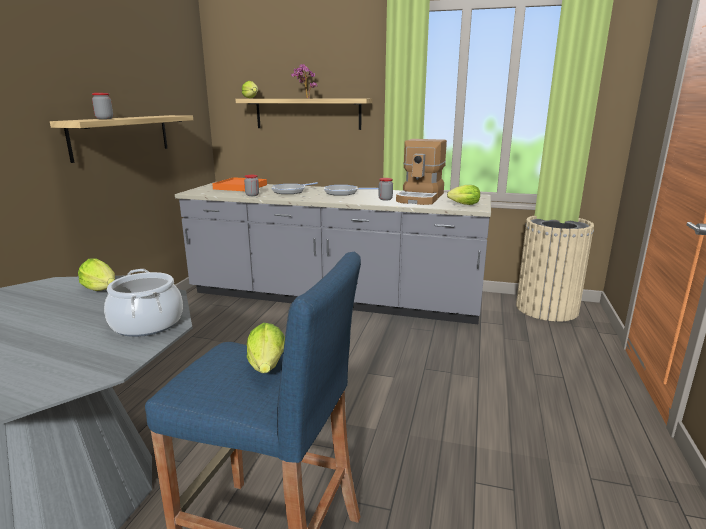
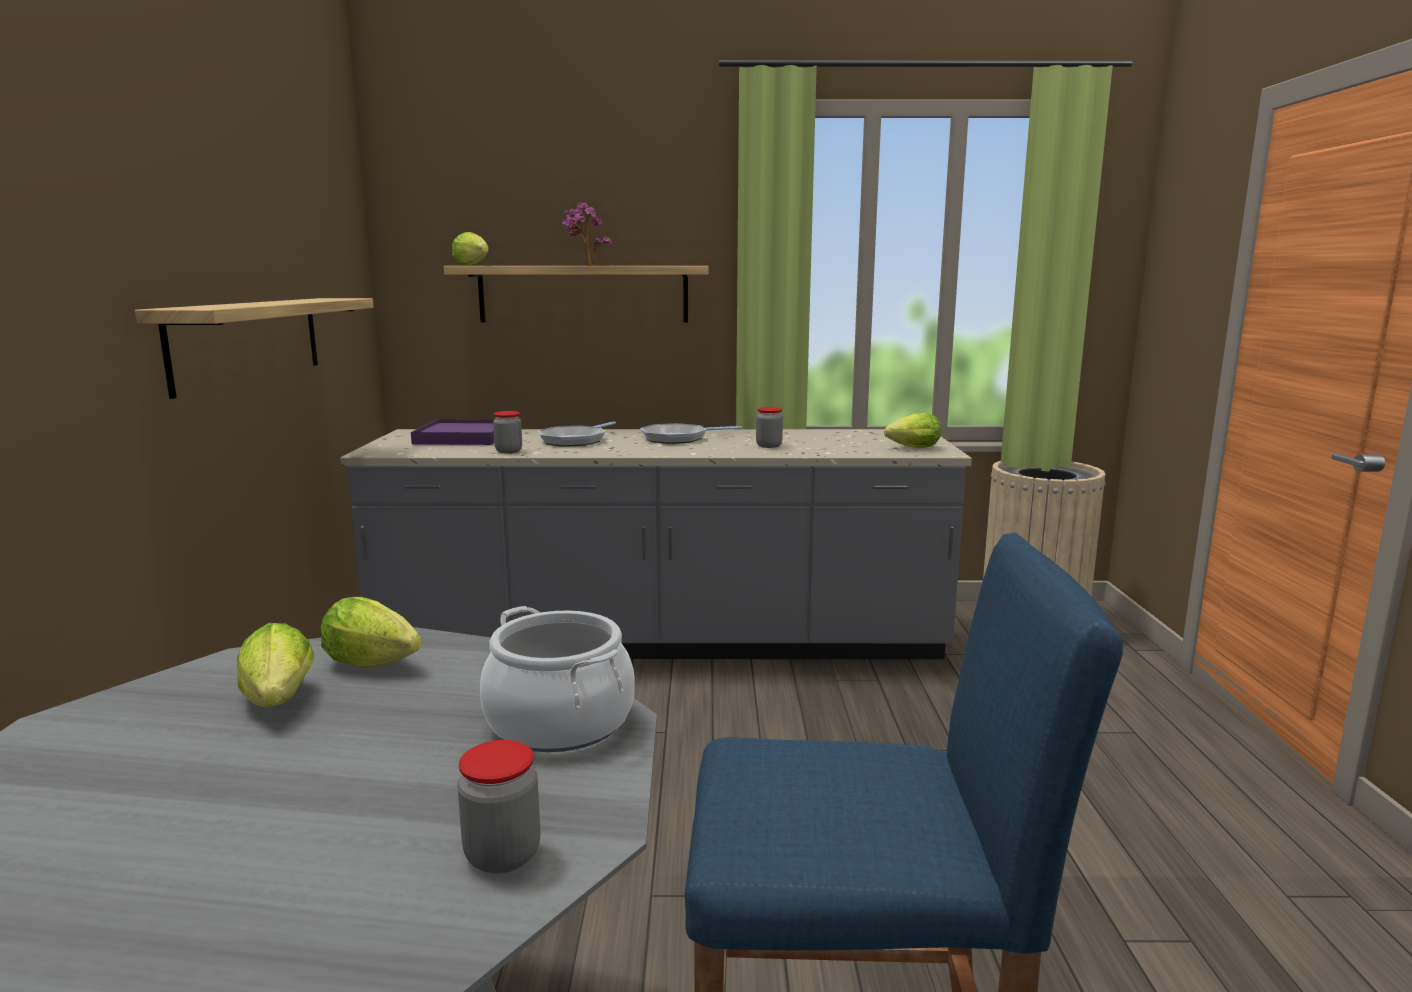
camera: 15 degrees left, 5 degrees down
(104, 118) = (234, 304): jar -> jar (502, 855)
(240, 187) = (464, 437): orange tray -> purple tray
(267, 368) = (872, 777): lettuce -> lettuce (279, 704)
(421, 198) = (826, 440): coffee machine -> none

